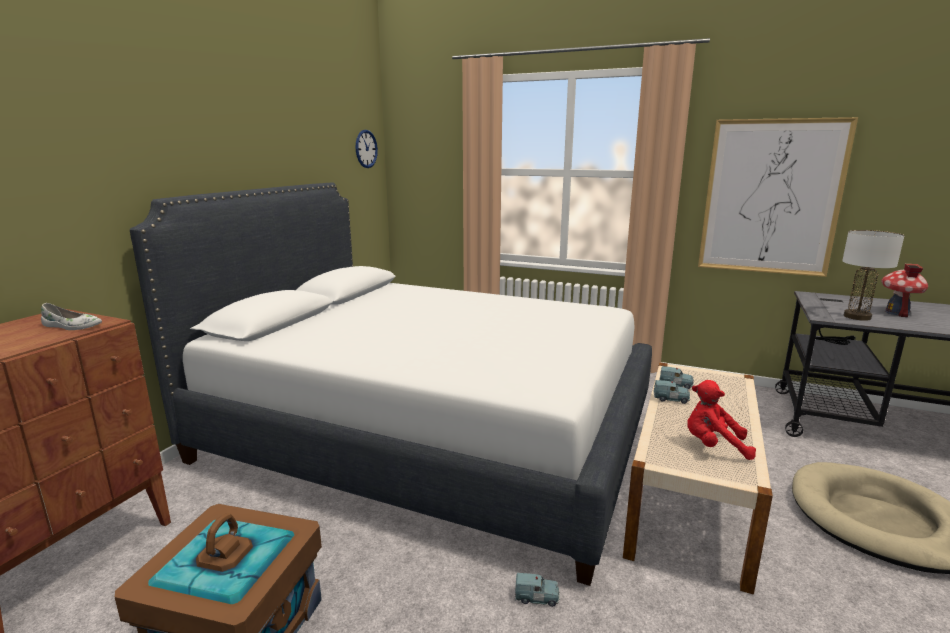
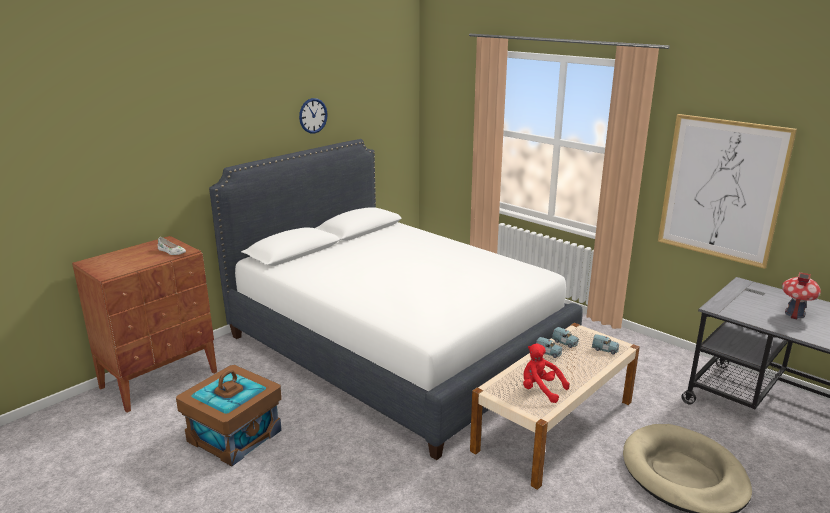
camera: 20 degrees right, 5 degrees up
(366, 149) = (399, 104): wall clock -> wall clock (313, 115)
(537, 597) = (400, 458): blue toy car -> blue toy car (605, 349)
(856, 317) = (747, 312): table lamp -> none

